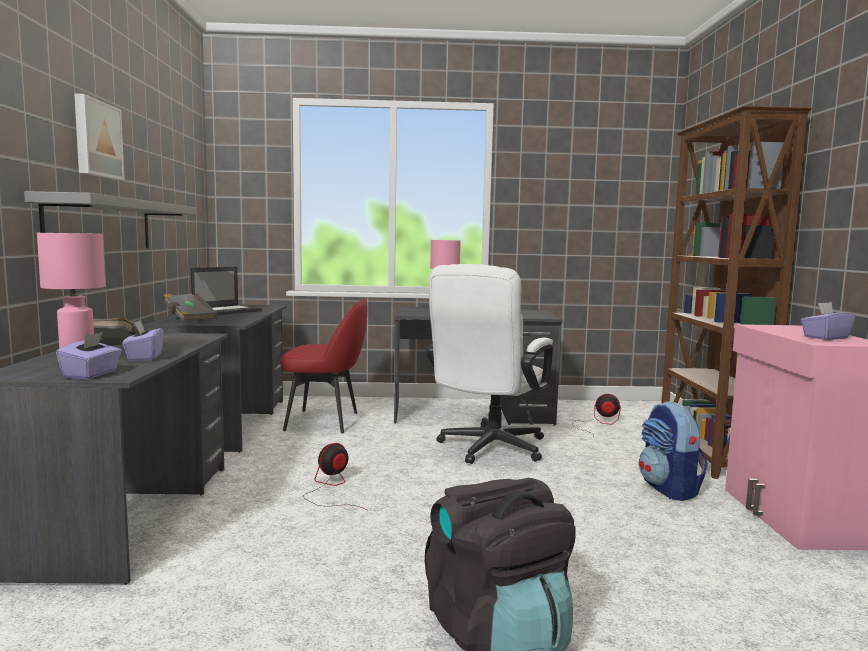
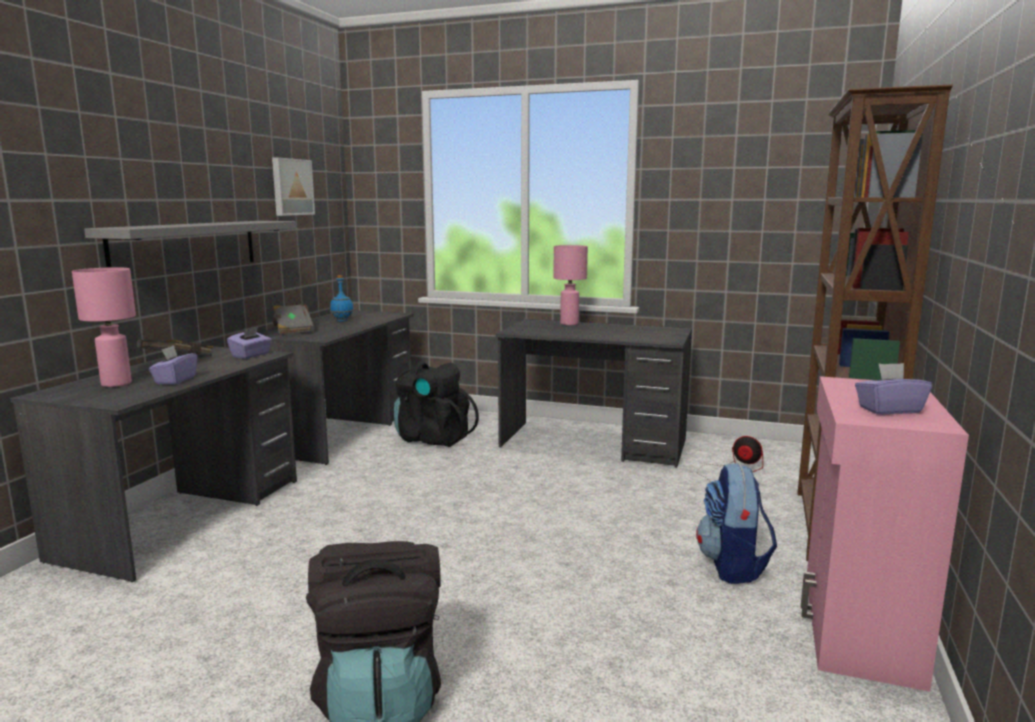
camera: 20 degrees right, 5 degrees up
(91, 374) = (105, 398): purple tissue box -> purple tissue box (251, 355)
(96, 139) = (177, 167): picture -> picture (291, 187)
(227, 311) = (342, 321): laptop -> blue bottle
(325, 421) = (432, 438): red chair -> black backpack
(331, 488) = (373, 513): fan -> none
(488, 449) = (568, 489): white office chair -> none

